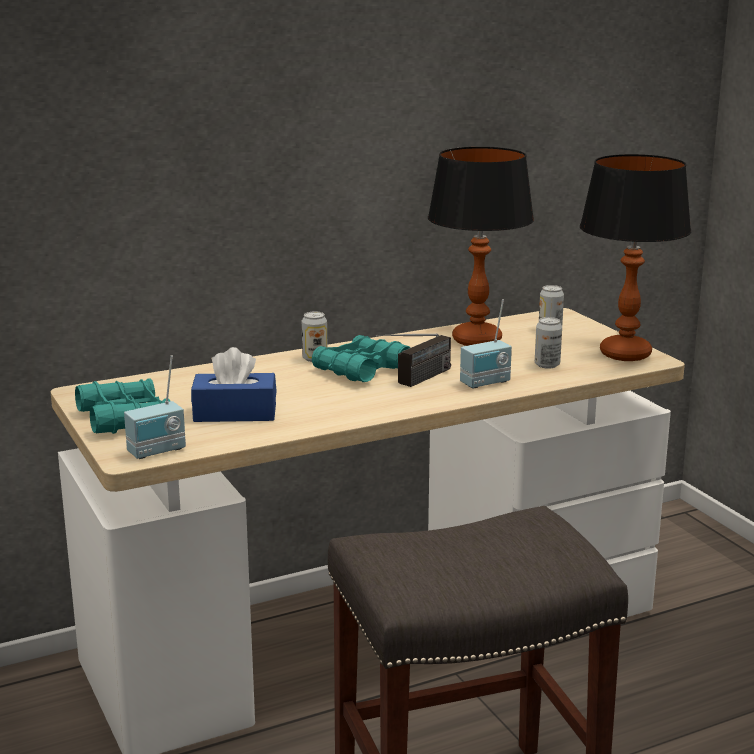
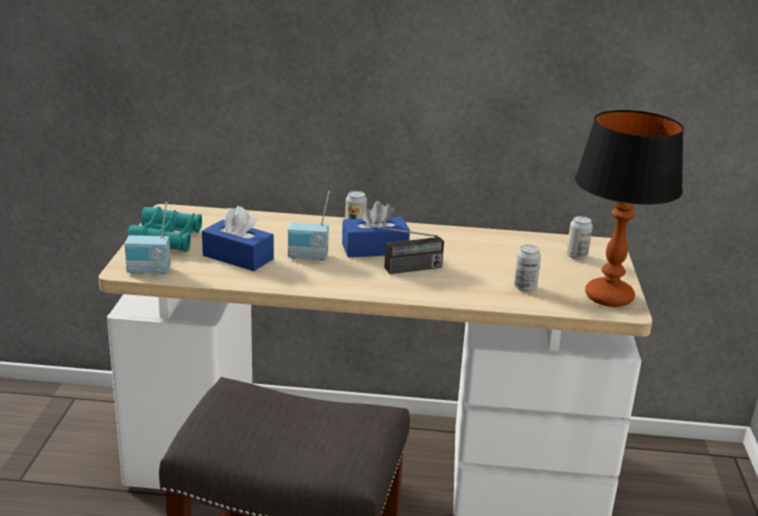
camera: 30 degrees right, 5 degrees up
(362, 370) = (374, 249): turquoise binoculars -> blue tissue box
(477, 340) = (501, 248): table lamp -> none
(486, 383) = (451, 288): radio -> radio (308, 257)

